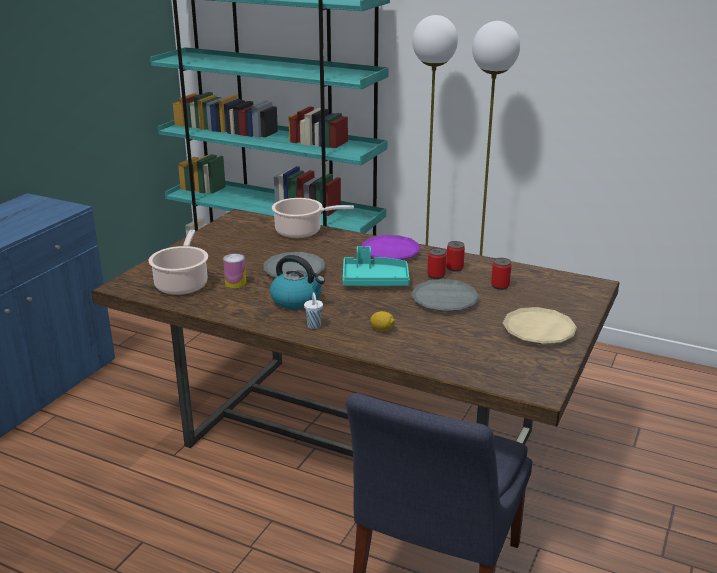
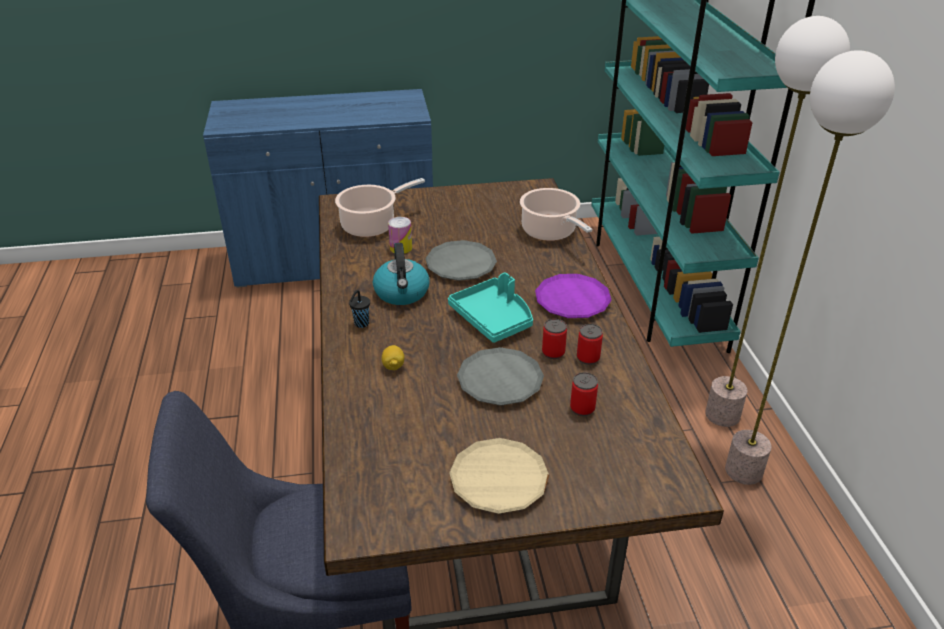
camera: 55 degrees right, 10 degrees up
(314, 326) = (361, 324): white cup -> black cup

